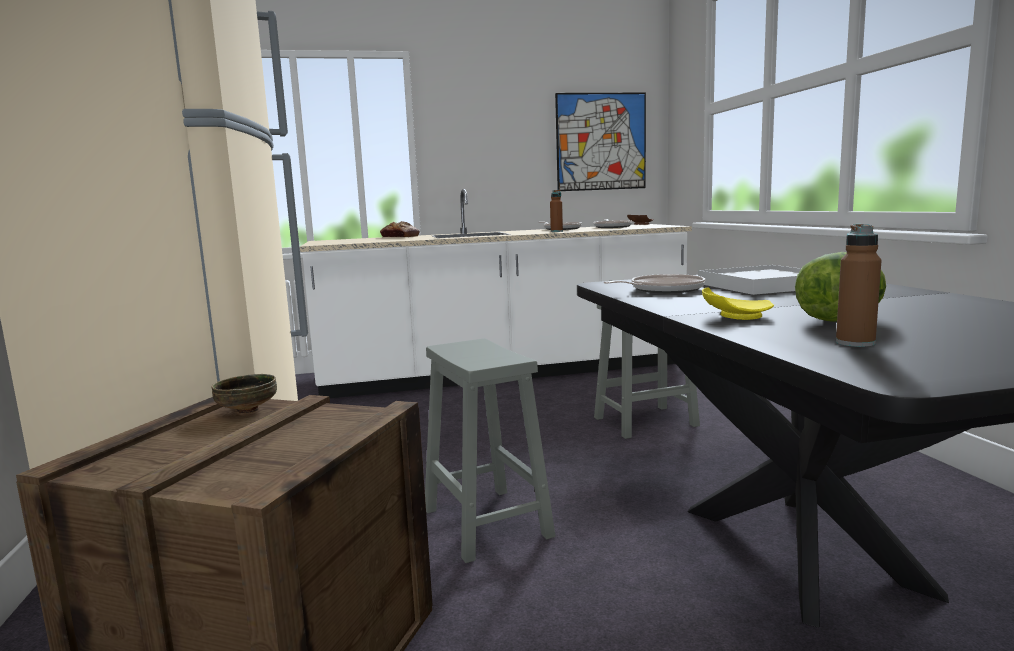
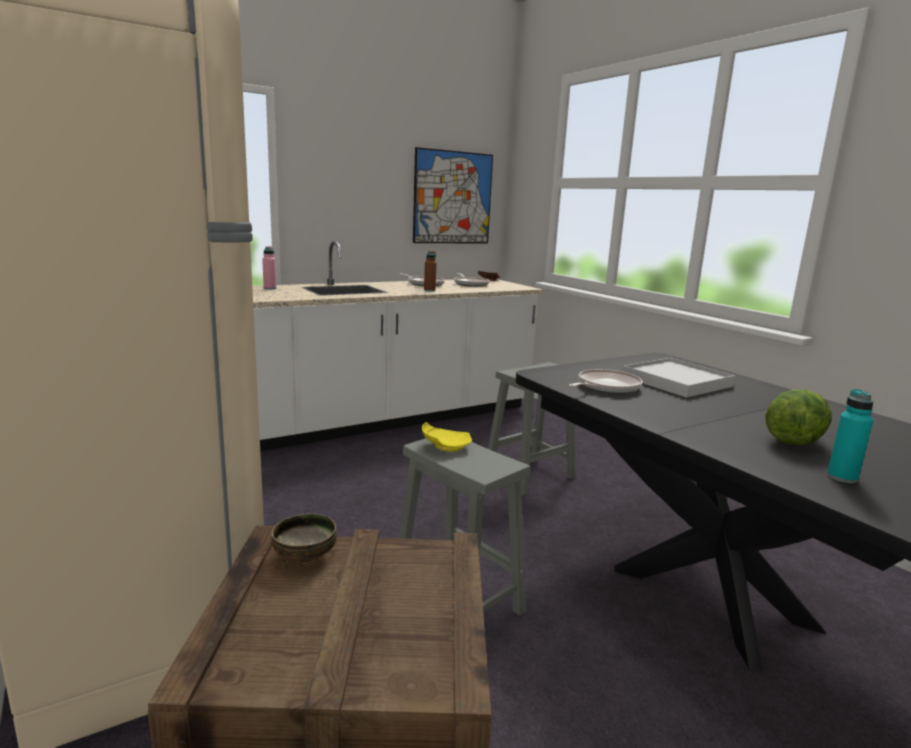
camera: 20 degrees left, 5 degrees up
(400, 237) = (270, 288): bread -> pink bottle
(735, 316) = (714, 435): yellow plate -> yellow plate (445, 446)
(855, 343) = (842, 477): brown bottle -> turquoise bottle

